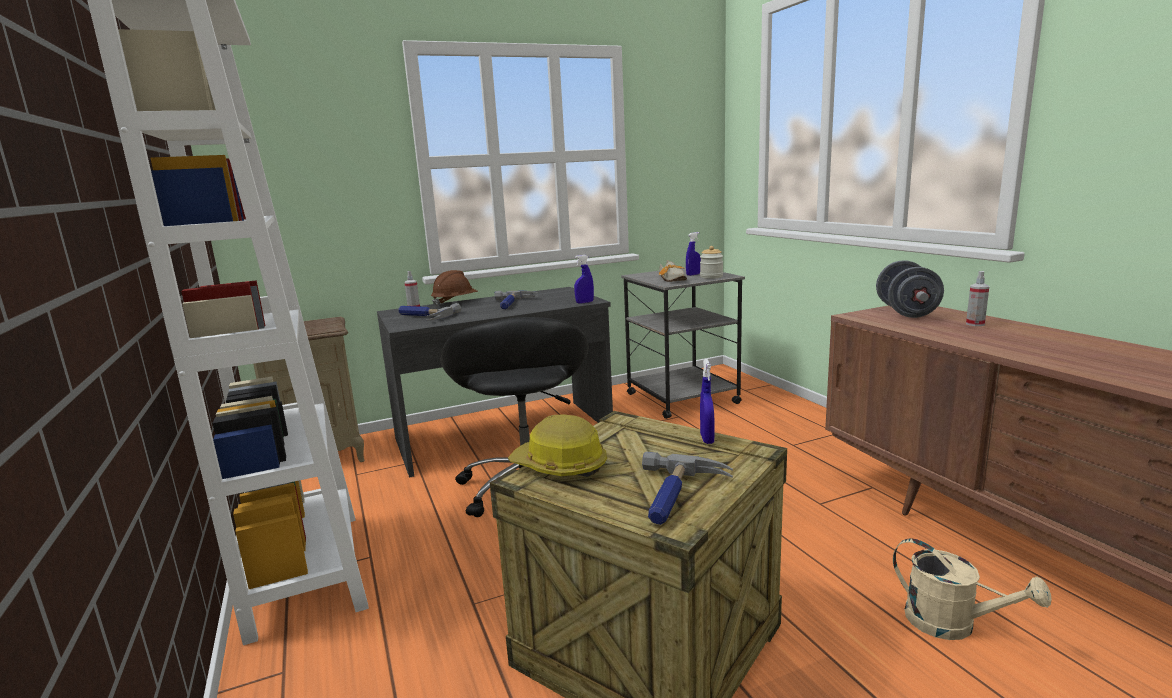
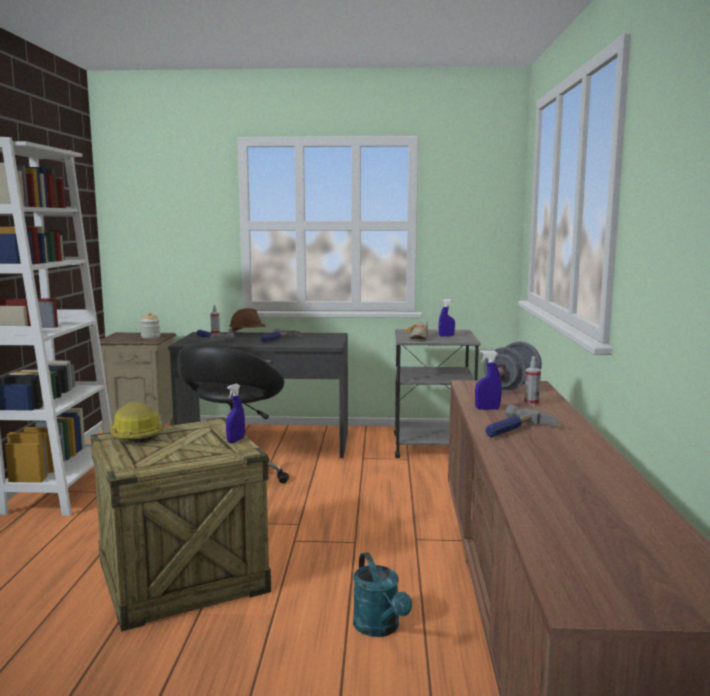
camera: 25 degrees right, 5 degrees down
(584, 302) = (324, 345): blue spray bottle -> blue spray bottle (487, 409)
(677, 496) = (156, 460): hammer -> hammer (516, 430)
(711, 277) = (453, 339): jar -> jar (150, 337)
(952, 625) = (380, 628): beige watering can -> turquoise watering can

